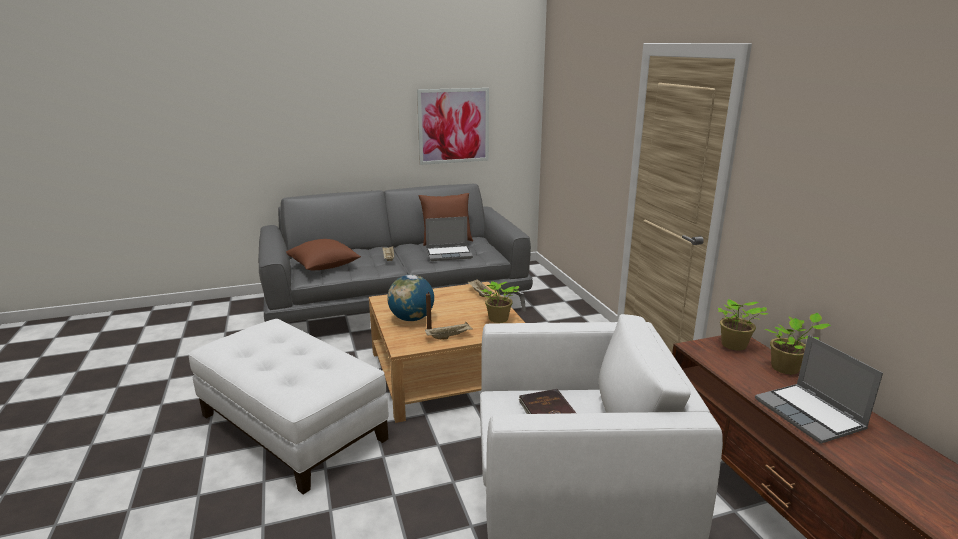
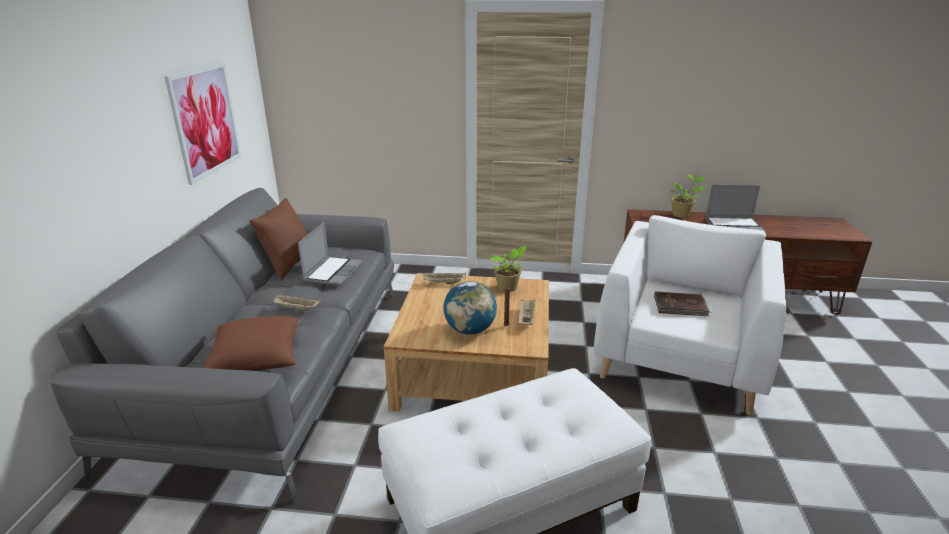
camera: 65 degrees left, 5 degrees up
(733, 346) = (647, 217): potted plant -> none

